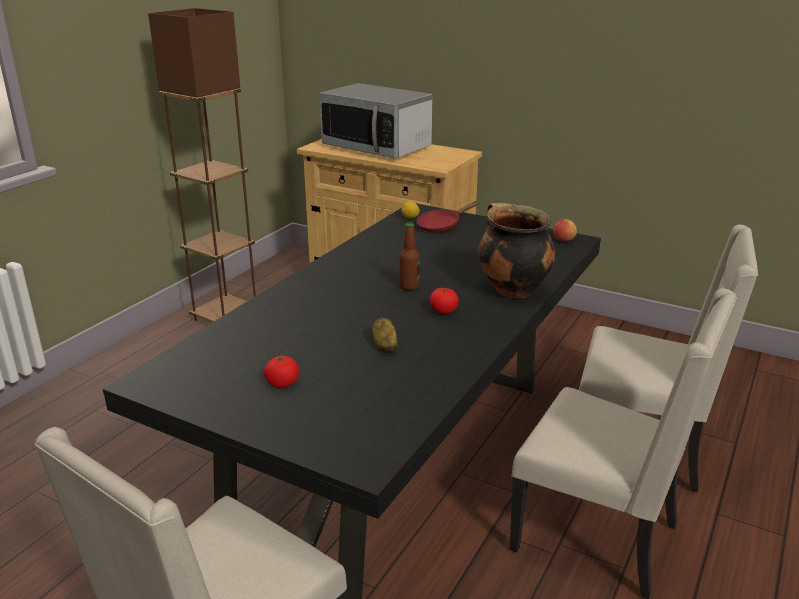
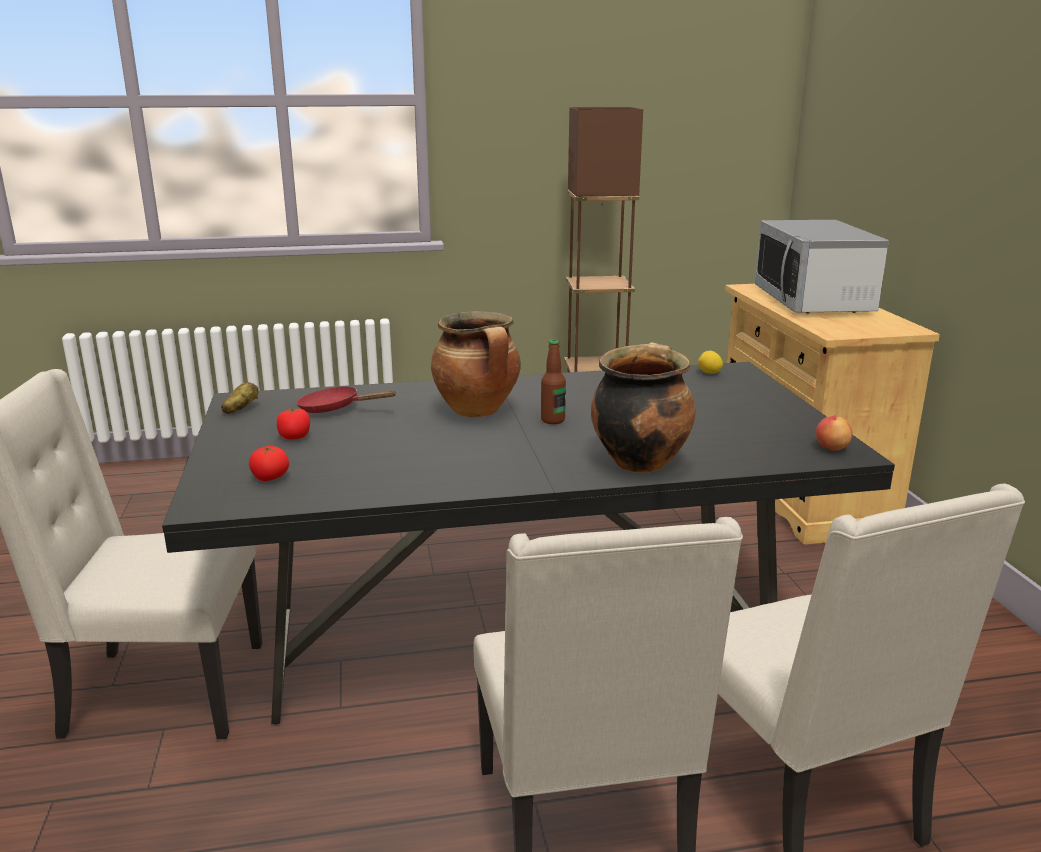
camera: 50 degrees right, 5 degrees down
(352, 302) = (478, 411): none -> cooking pot
(384, 345) = (416, 448): potato -> potato (240, 409)
(442, 226) = (723, 389): red frying pan -> red frying pan (335, 409)
(443, 311) = (528, 448): tomato -> tomato (270, 478)

